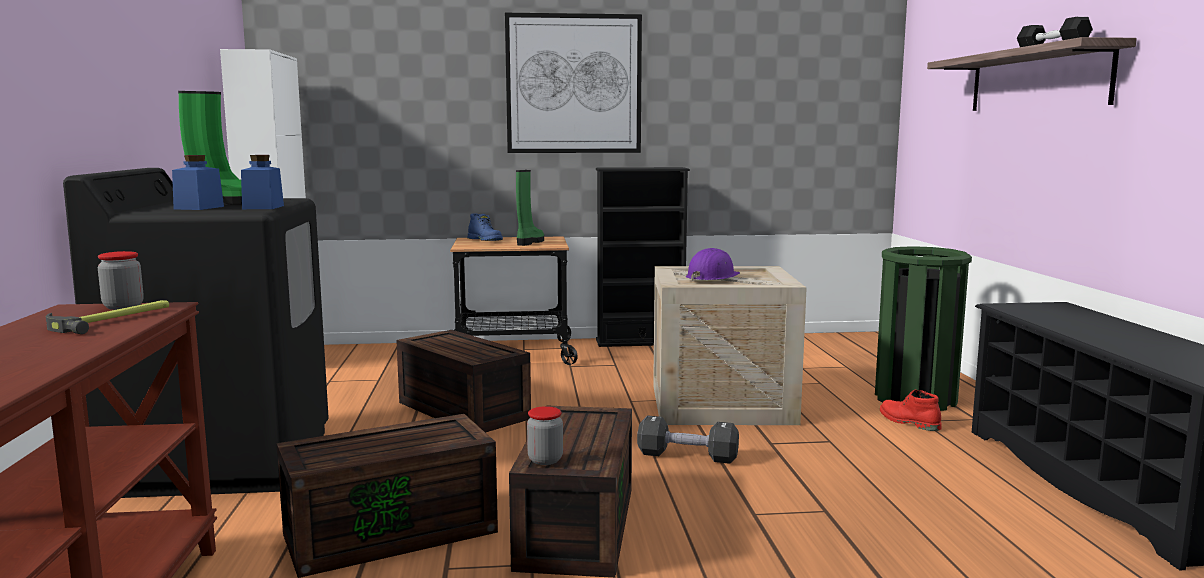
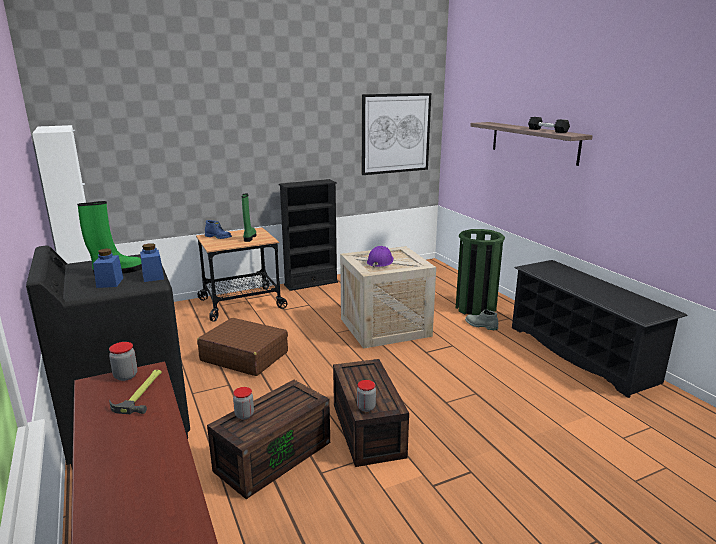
camera: 20 degrees left, 10 degrees up
(342, 440) = (244, 415): none -> jar
(460, 410) = (244, 356): brown storage box -> brown suitcase
(573, 84) = (261, 132): picture -> picture (395, 133)
(687, 456) = (391, 369): black dumbbell -> none
(908, 422) = (480, 325): red boot -> grey boot

